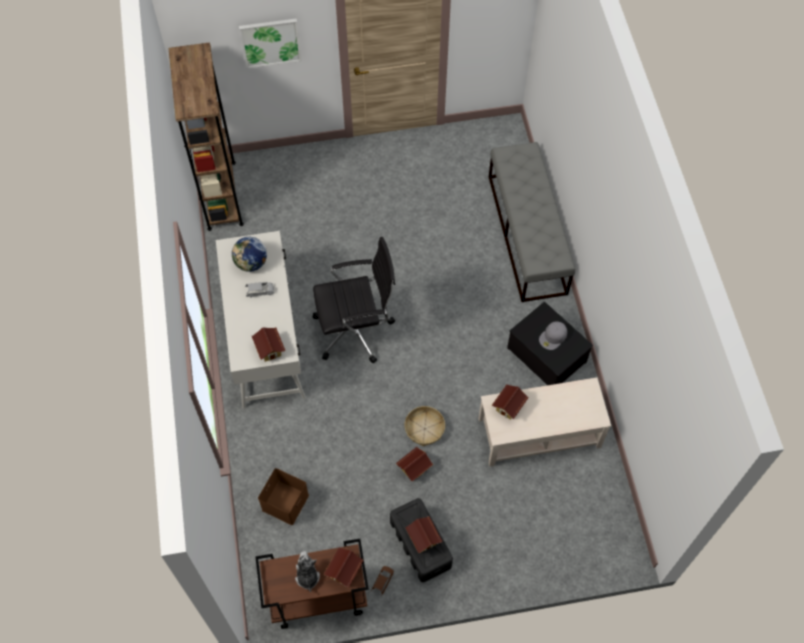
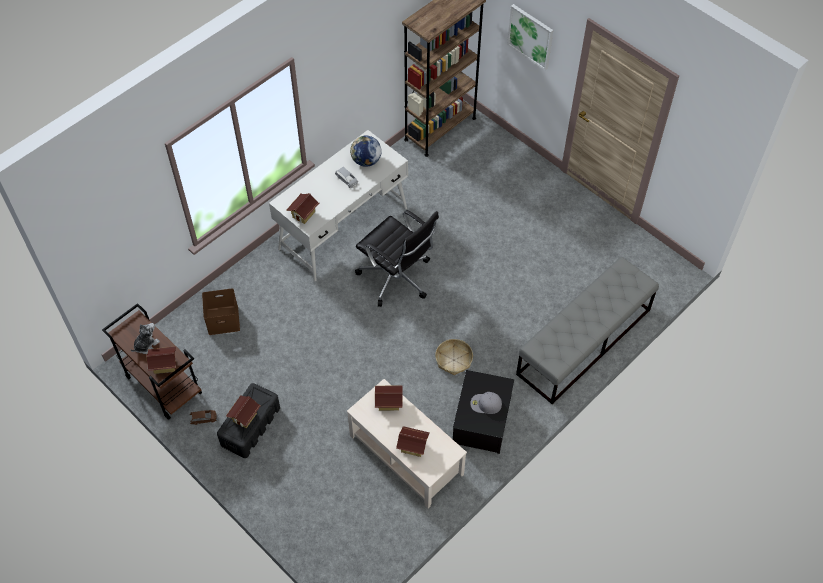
camera: 55 degrees right, 5 degrees down
(414, 469) = (309, 385): toy house -> toy house (412, 446)
(424, 429) = (348, 373): basket -> basket (453, 360)

